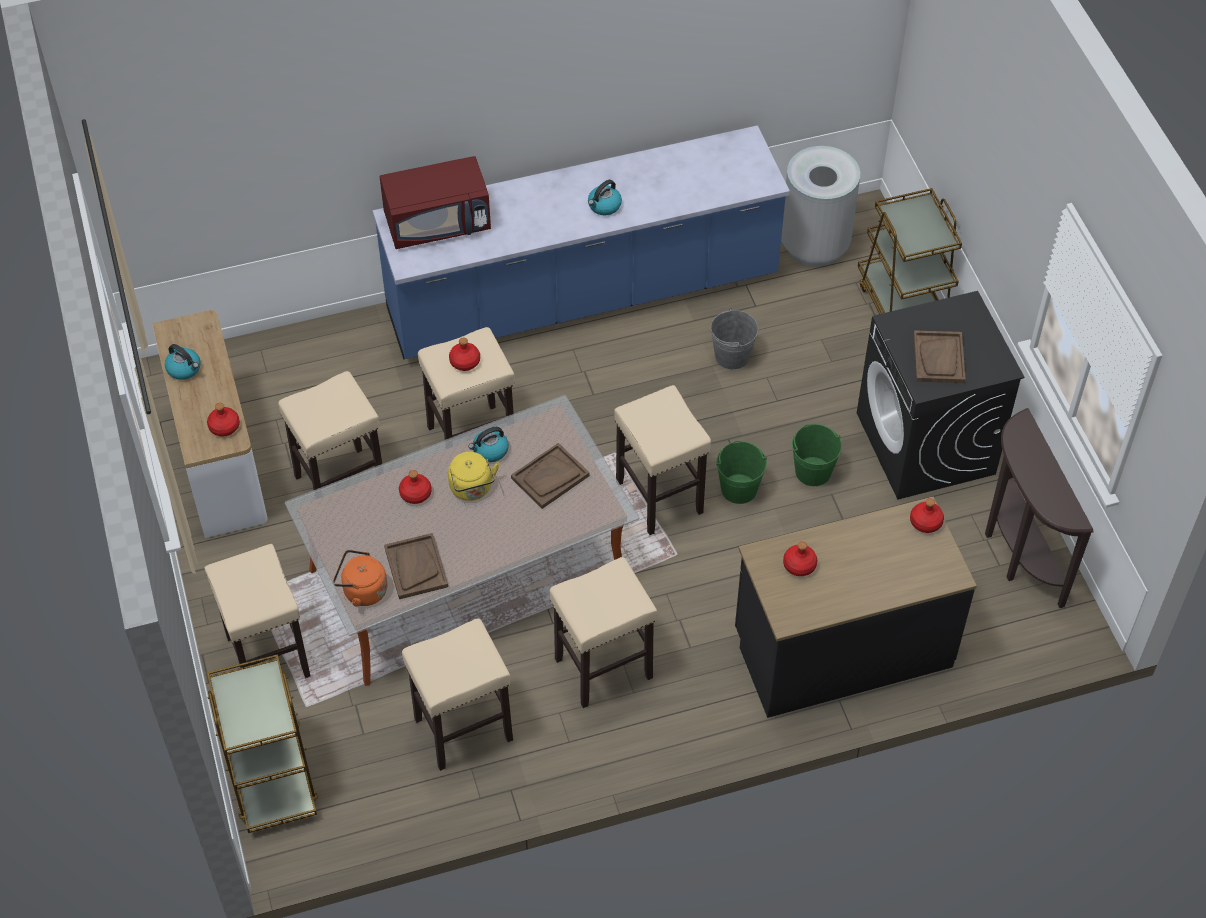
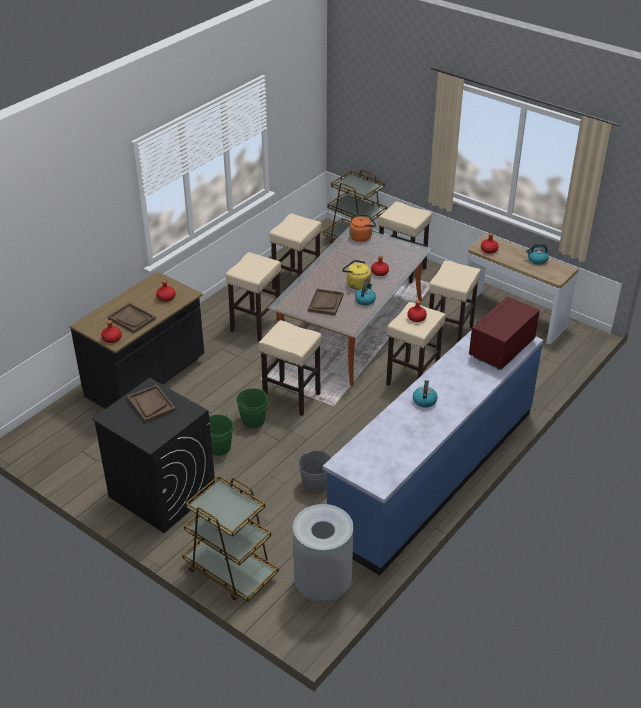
camera: 145 degrees right, 15 degrees down
(416, 567) = (349, 251): brown tray -> brown tray (132, 319)
(1016, 553) = (74, 461): brown console table -> none

